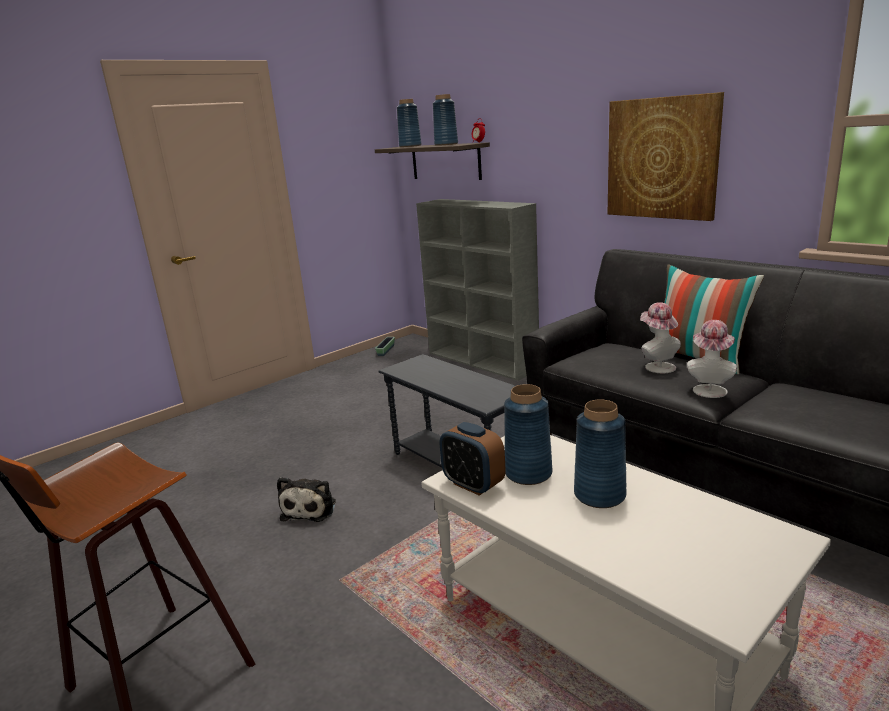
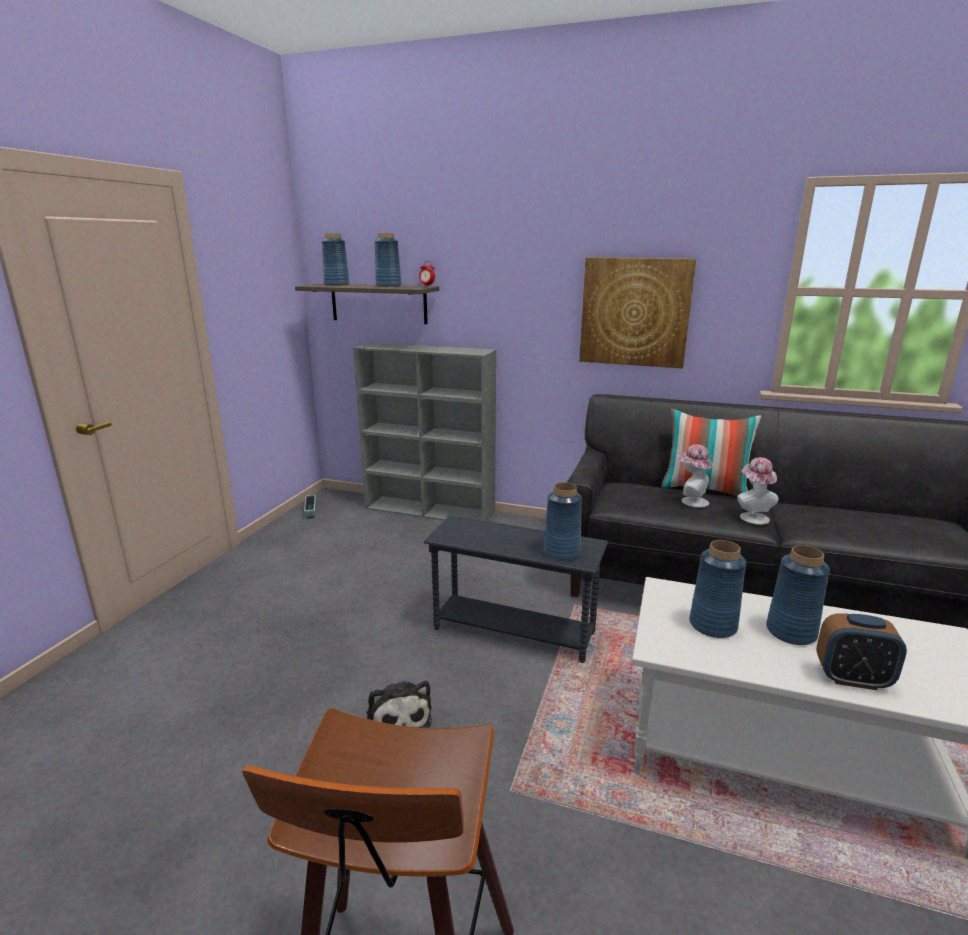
camera: 30 degrees left, 0 degrees up
(473, 485) = (683, 649): alarm clock -> alarm clock (852, 679)
(476, 394) = (561, 552): none -> blue vase

